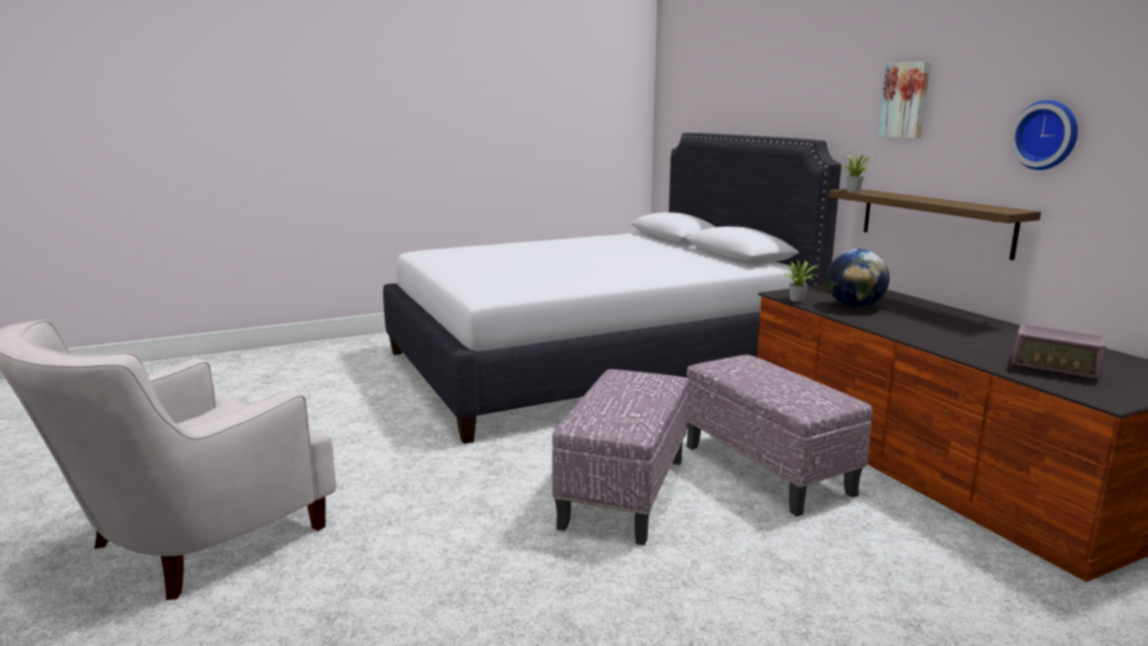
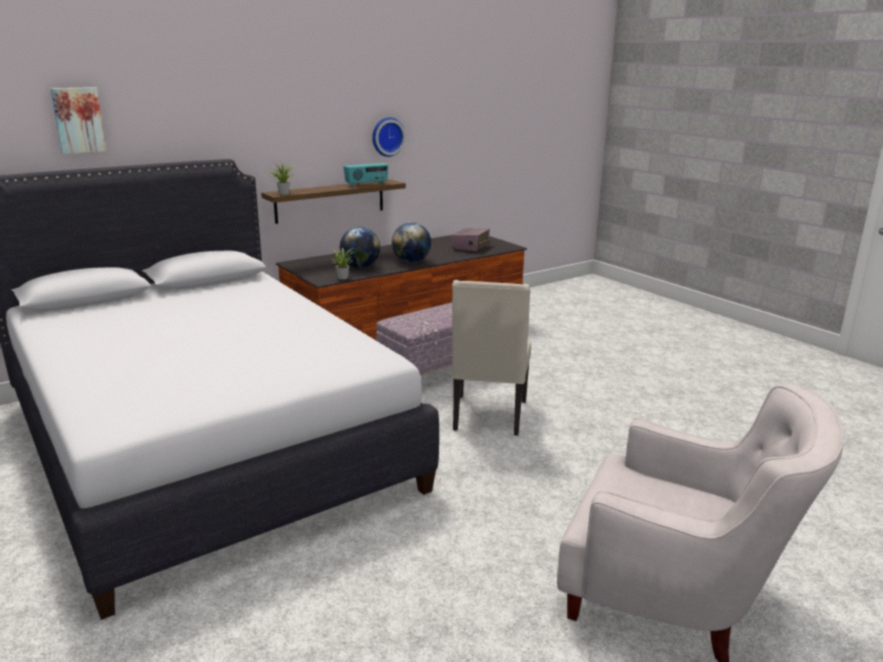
camera: 100 degrees left, 5 degrees up
(623, 491) = (489, 416): ottoman -> beige chair
(905, 100) = (292, 121): picture -> picture (78, 120)
(905, 328) = (411, 261): none -> globe
(965, 205) = (366, 184): none -> radio

